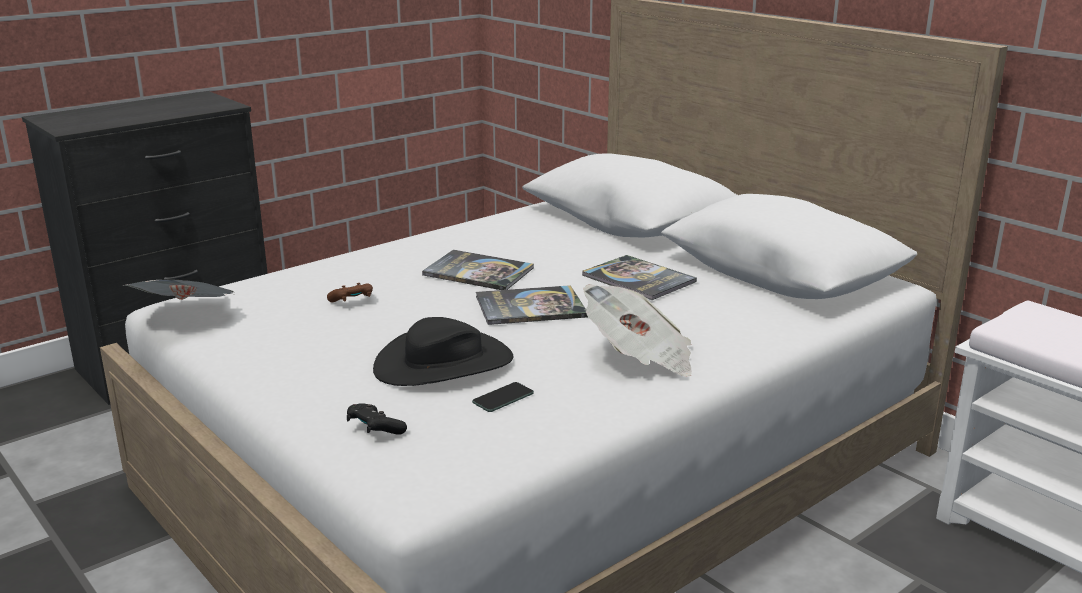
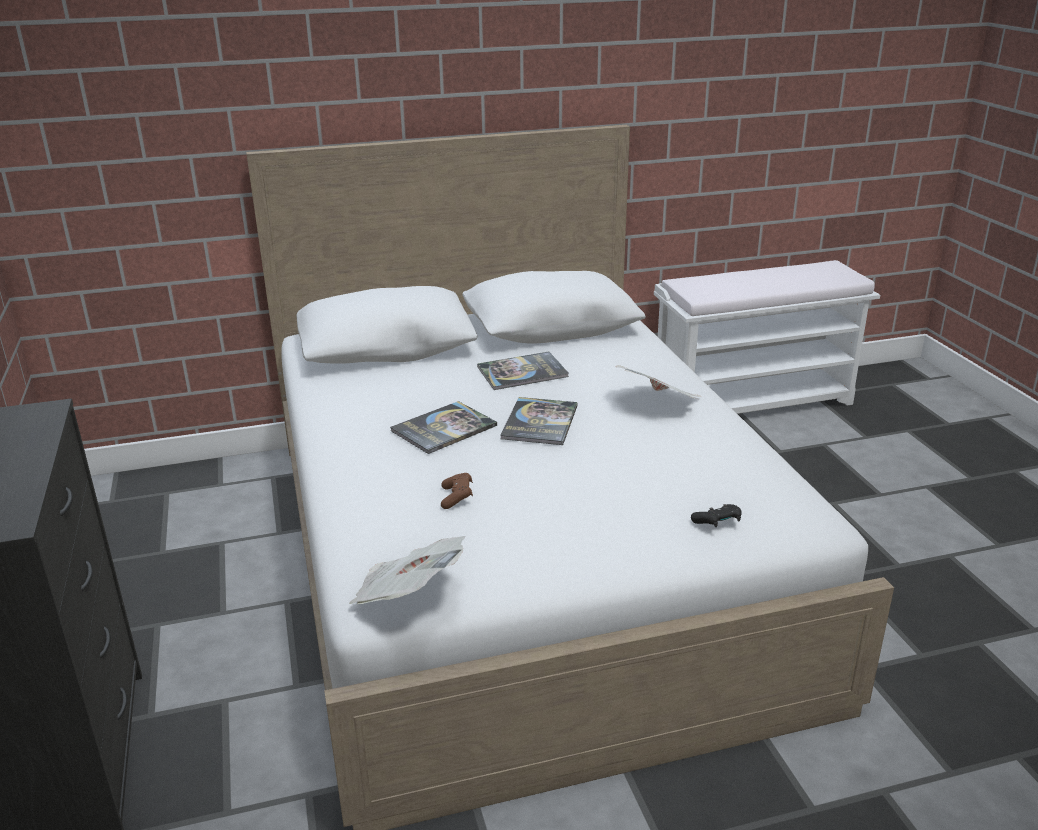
camera: 65 degrees left, 5 degrees up
(444, 364) = (620, 477): black hat -> none
(503, 398) = (693, 464): phone -> none

